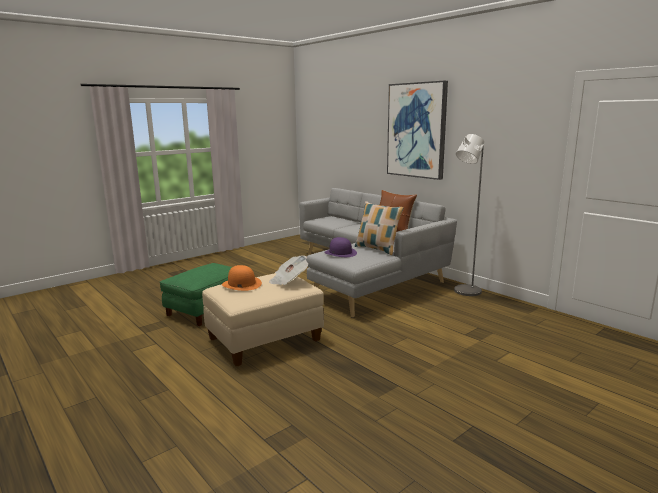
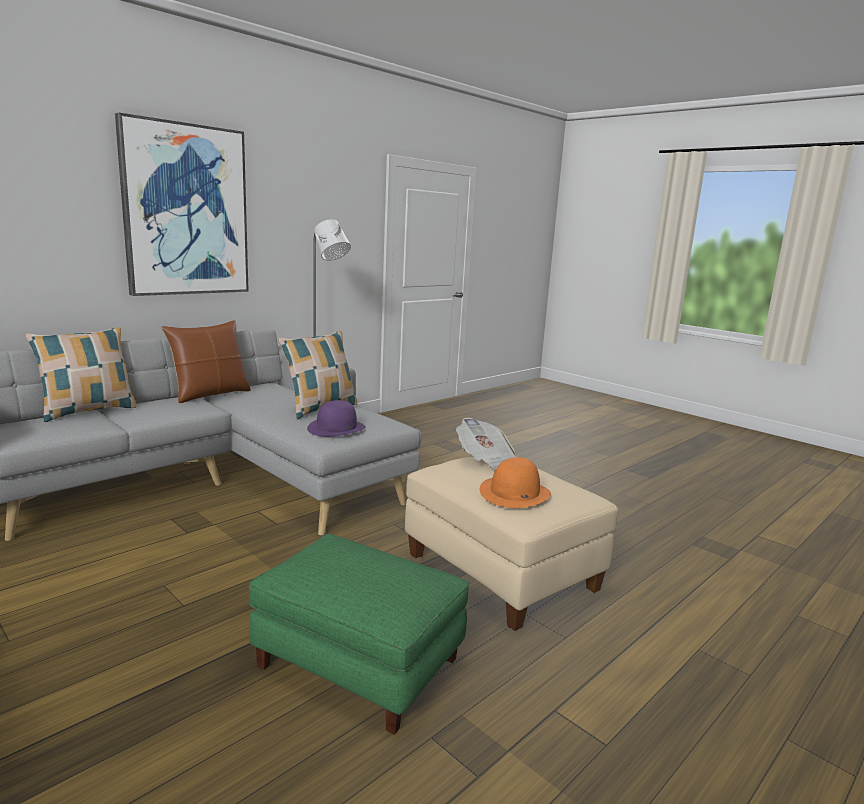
camera: 95 degrees left, 0 degrees up
(352, 221) = (88, 411): none -> pillow

